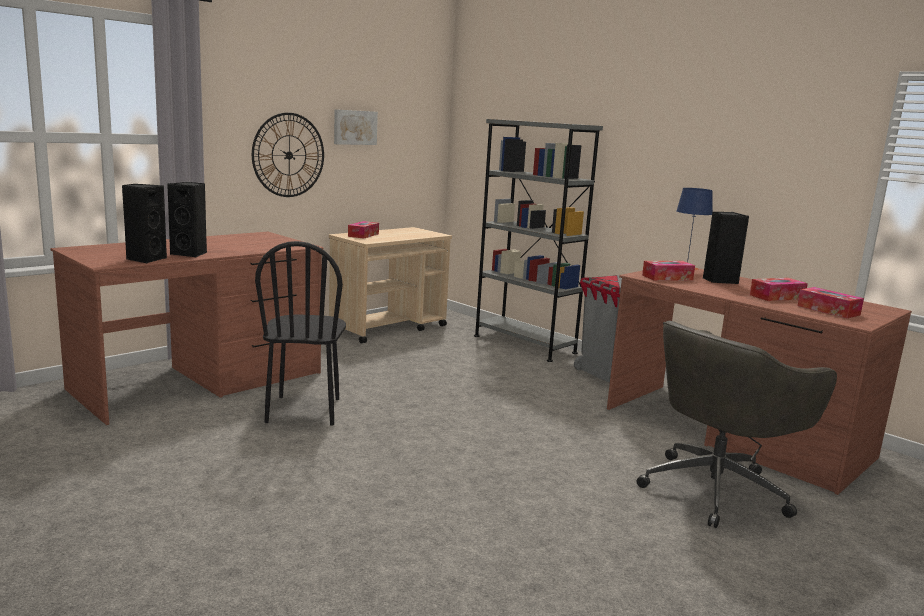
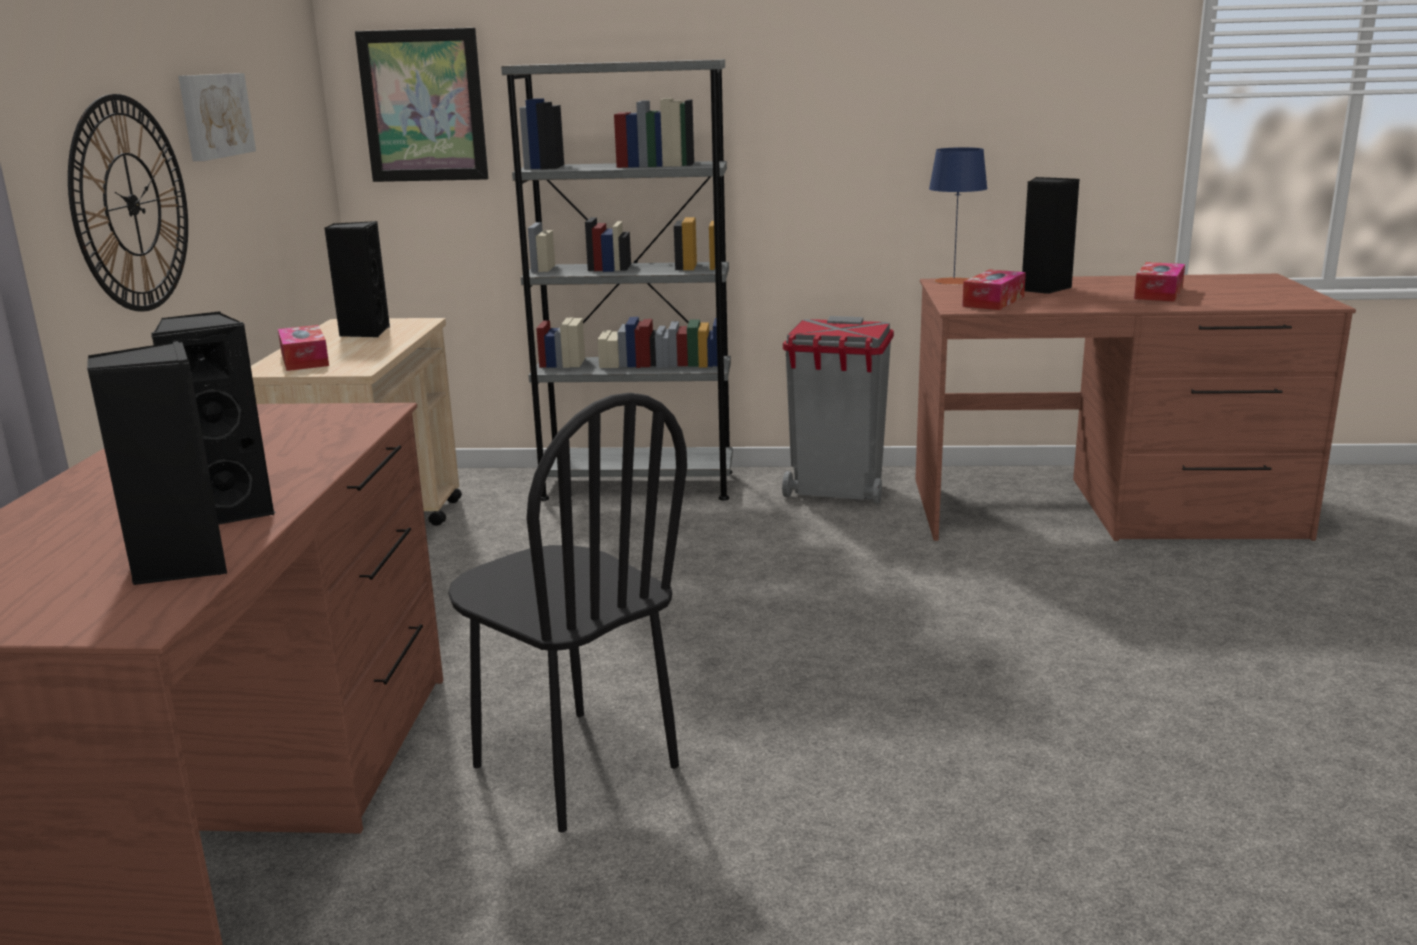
camera: 40 degrees left, 5 degrees up
(409, 233) = (364, 332): none -> black speaker
(481, 136) = (423, 106): none -> picture
(716, 489) = (1238, 592): grey office chair -> none
(828, 310) = (1247, 295): tissue box -> none

